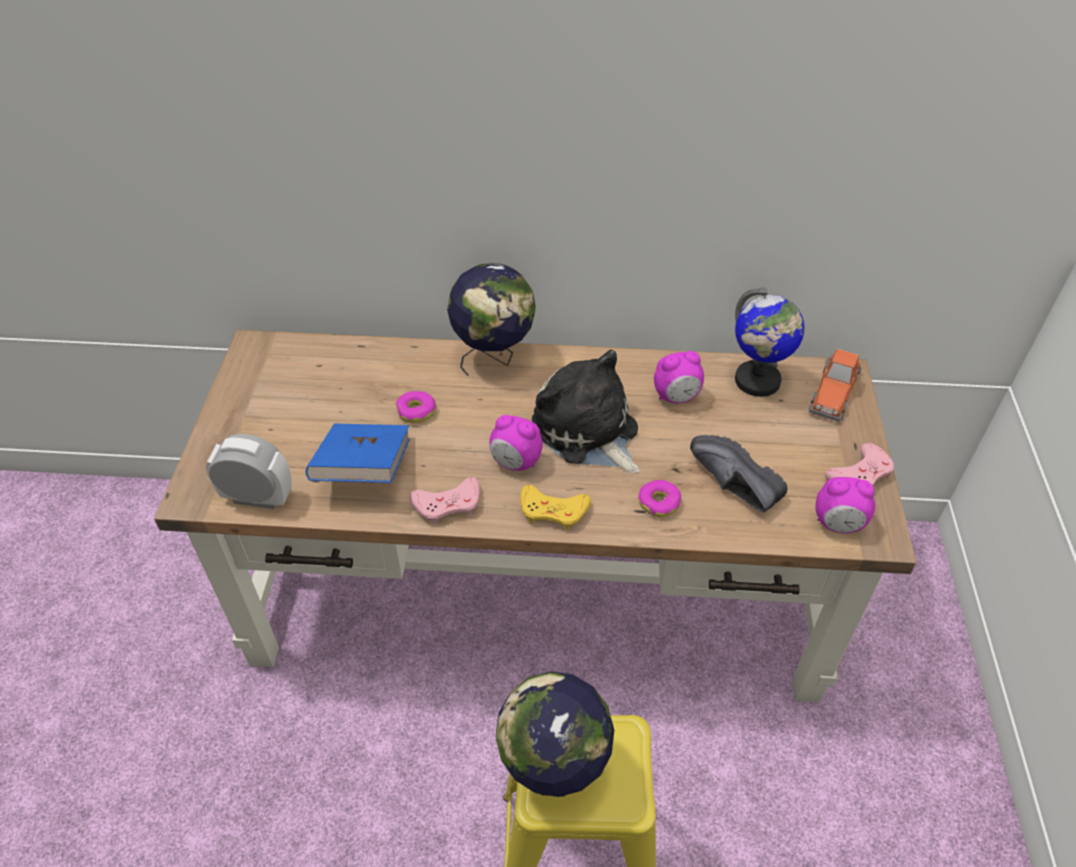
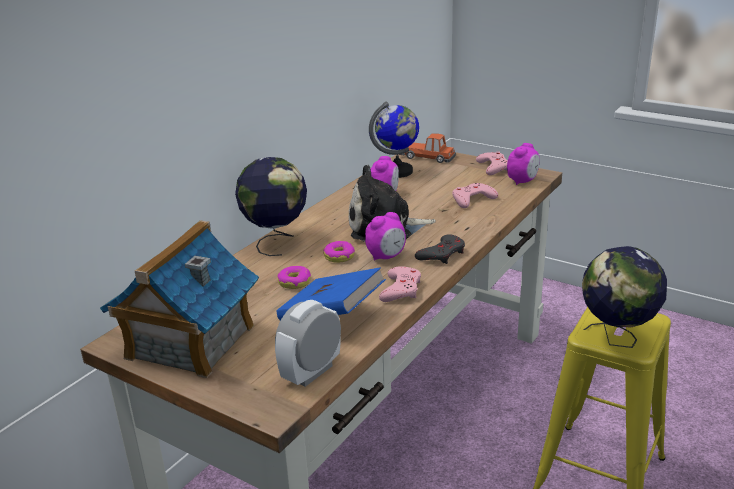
camera: 60 degrees left, 20 degrees down
(273, 390) = (189, 342): none -> toy house
(553, 511) = (442, 254): yellow game controller -> grey game controller
(659, 503) = (465, 221): donut -> donut (339, 256)
(730, 487) = (472, 199): black shoe -> pink game controller
(833, 391) = (428, 157): toy car -> toy car turned 150 degrees clockwise

